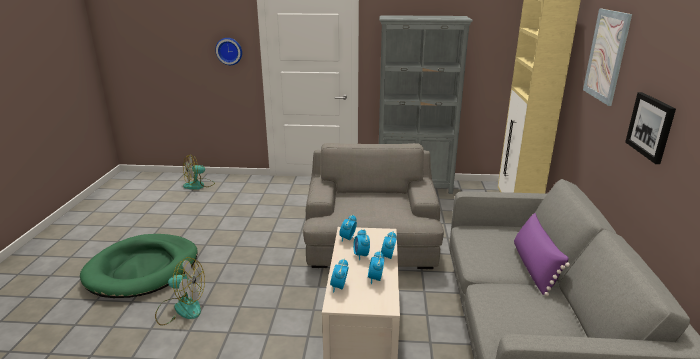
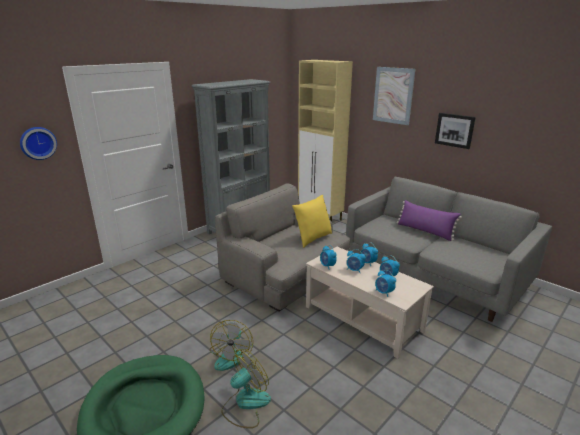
camera: 50 degrees left, 0 degrees up
(199, 185) = (41, 313): fan -> fan (231, 355)
(394, 212) = (312, 238): none -> yellow pillow

